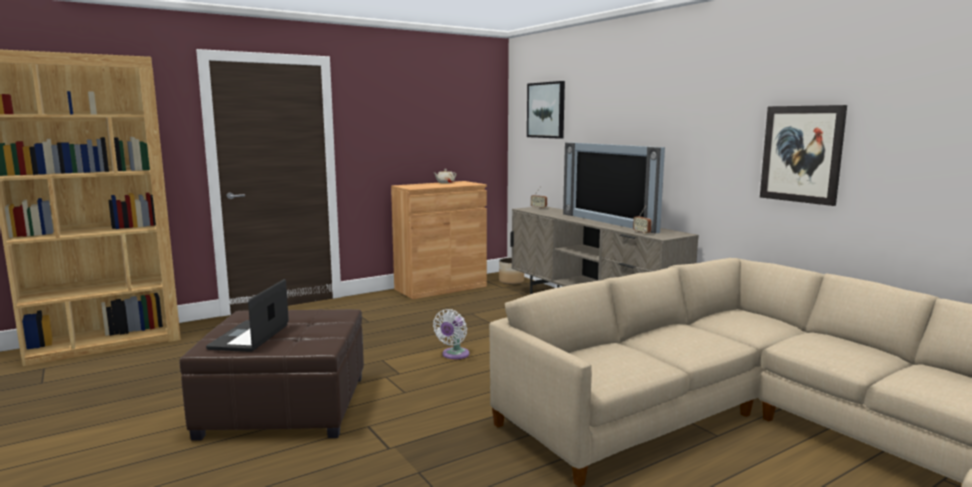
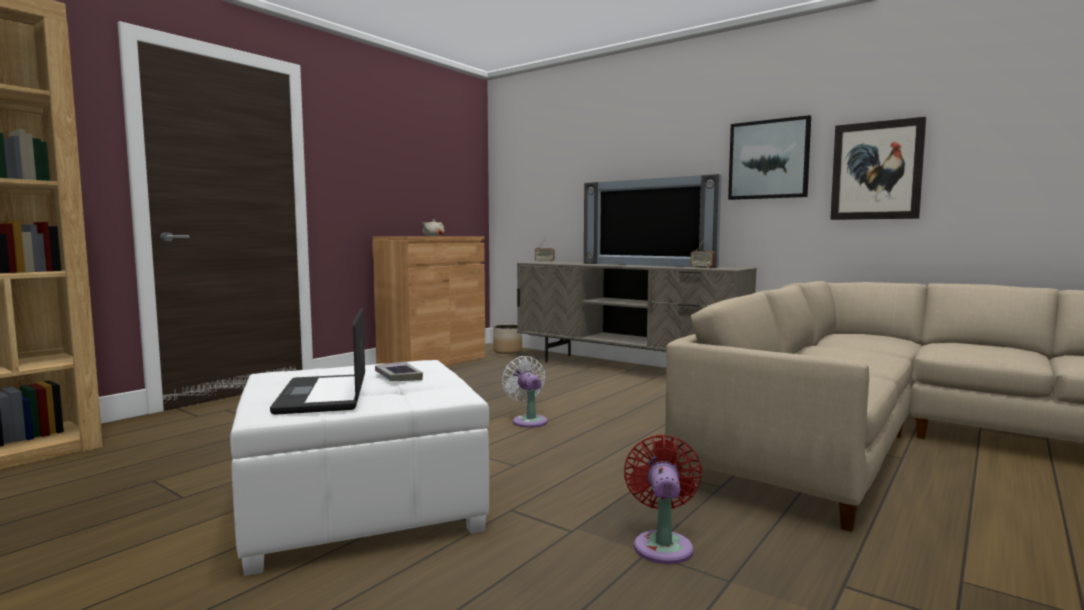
camera: 20 degrees left, 5 degrees down
(284, 406) = (360, 505): brown ottoman -> white ottoman
(311, 325) = (398, 377): none -> book
(435, 469) = (662, 544): none -> red fan
(454, 355) = (528, 420): white fan -> white fan turned 150 degrees clockwise
(546, 110) = (544, 155): picture -> picture (769, 159)

